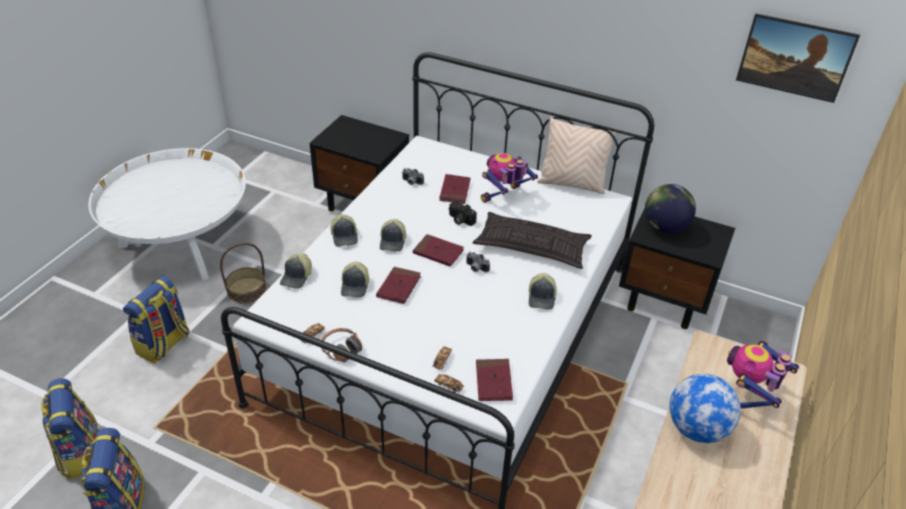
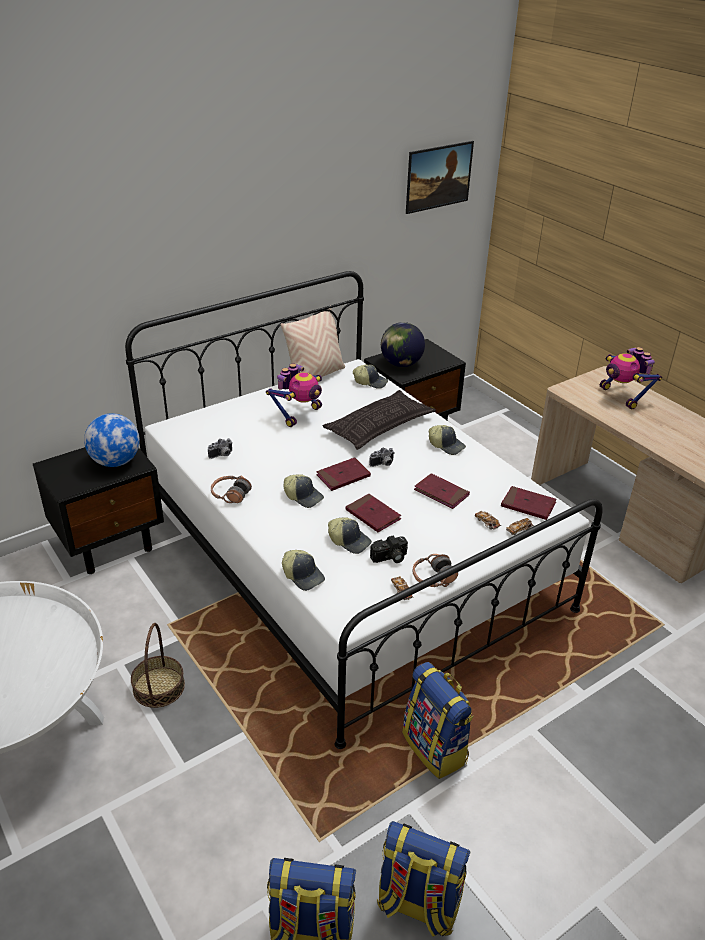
camera: 60 degrees left, 5 degrees down
(164, 344) = (186, 795): backpack -> backpack (436, 748)
(345, 236) = (267, 524): cap -> cap (370, 382)
(366, 206) = (230, 494): none -> headphones
(455, 191) = (262, 436): red book -> red book (441, 493)
(460, 220) = (308, 448): camera -> camera (390, 558)
(504, 197) = (299, 414): toy robot -> toy robot turned 135 degrees counterclockwise
(696, 429) = (641, 427): globe -> globe (116, 462)

